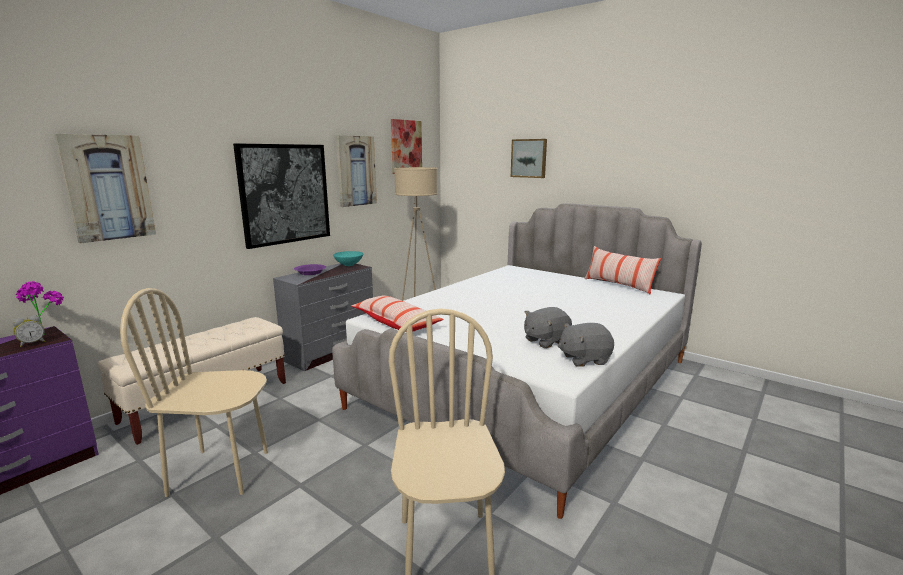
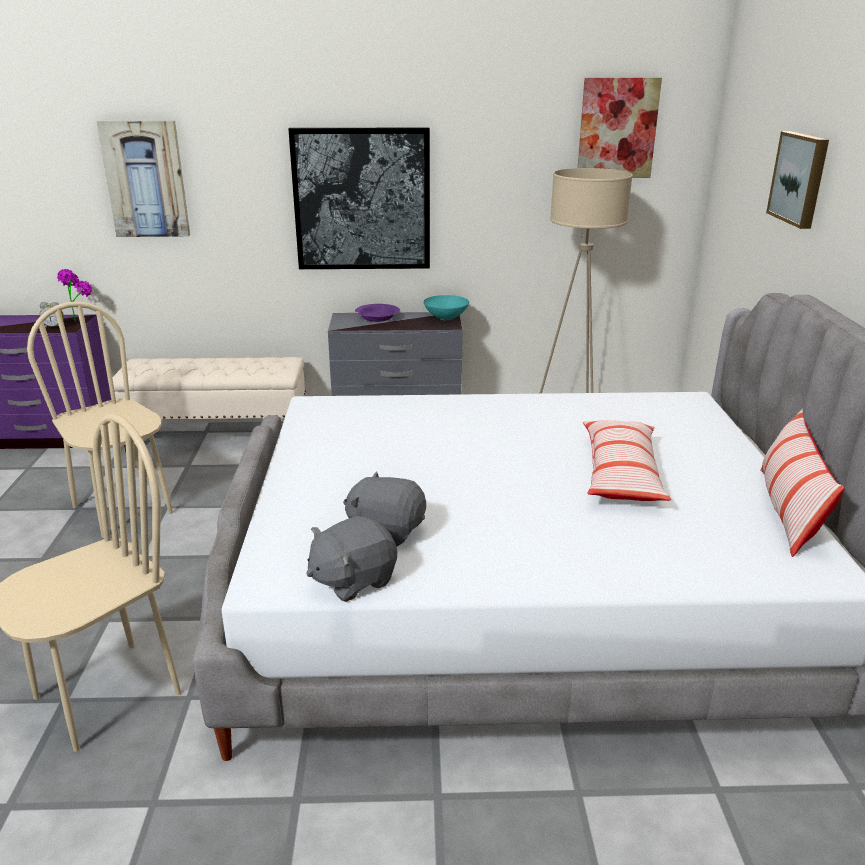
camera: 50 degrees right, 10 degrees up
(356, 171) = (494, 170): picture -> none
(396, 323) = (318, 422): pillow -> pillow (621, 474)
(584, 359) = (352, 580): grey plush toy -> grey plush toy turned 75 degrees counterclockwise

